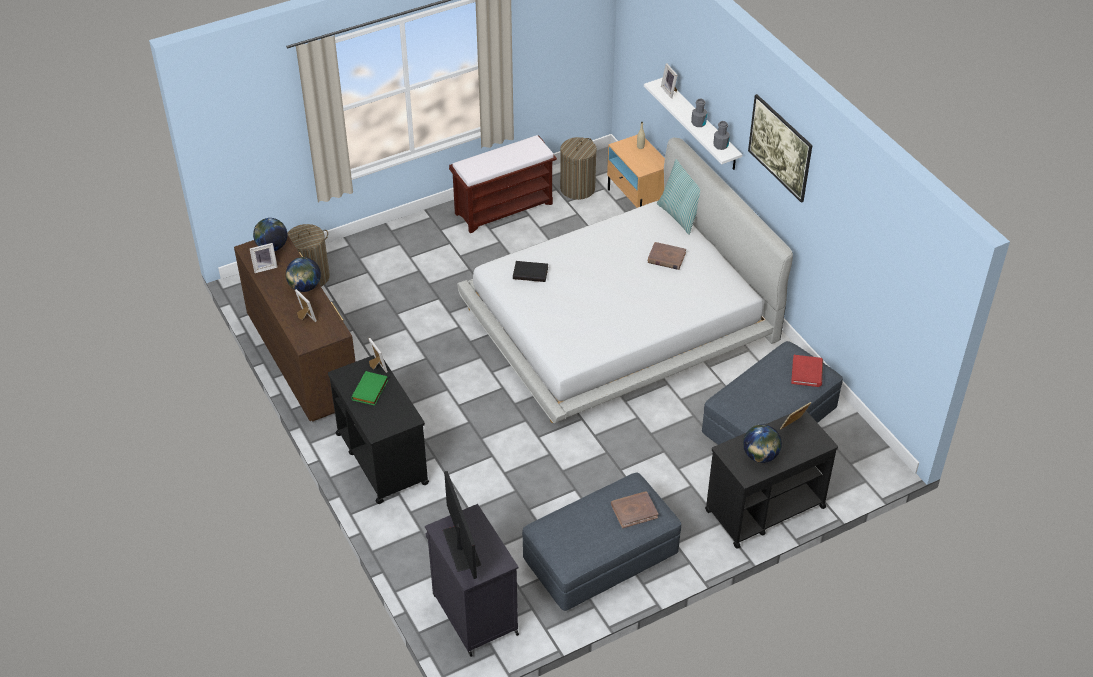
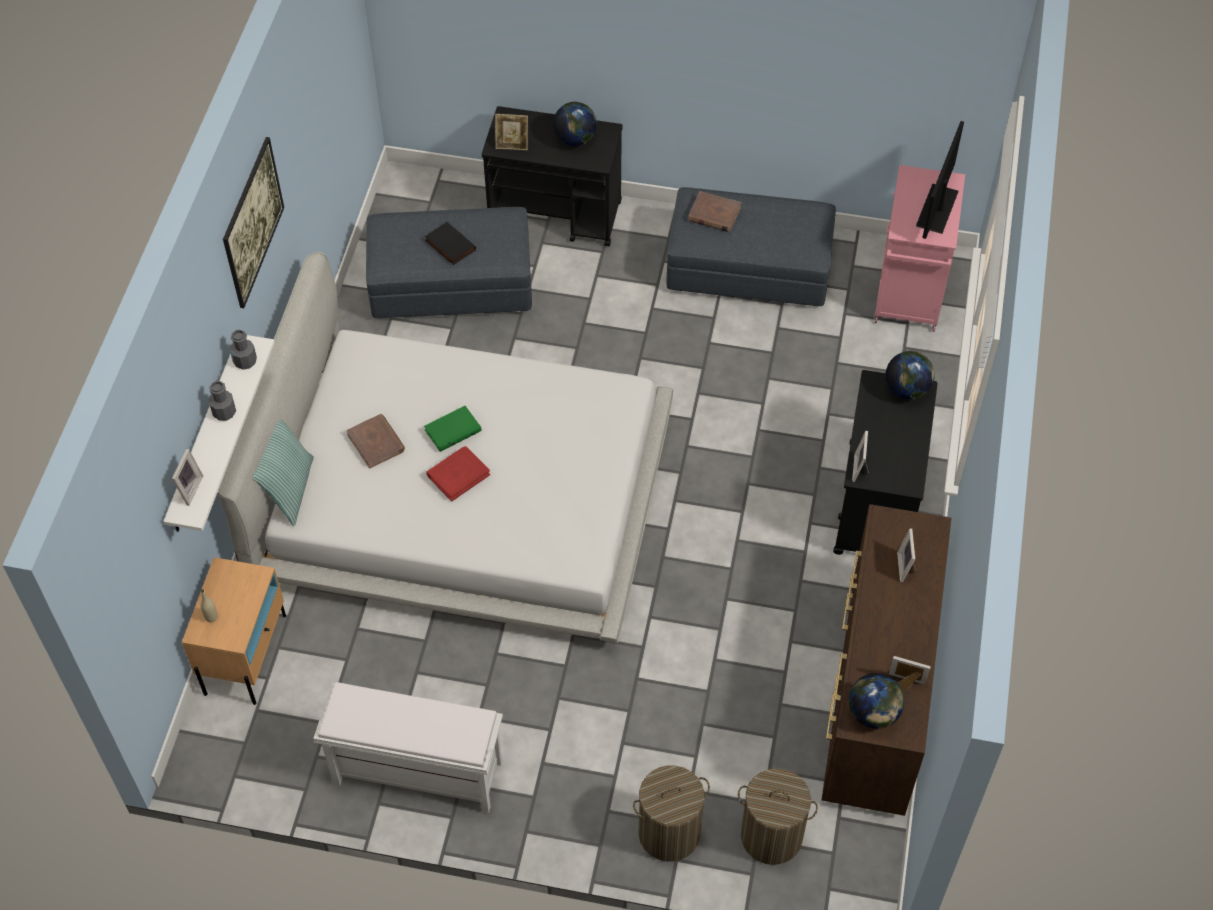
camera: 140 degrees left, 10 degrees up
(305, 287) = (875, 614): globe -> globe (906, 390)
(371, 390) = (890, 443): green book -> green book (452, 429)
(474, 613) = (909, 293): black cabinet -> pink cabinet
(504, 208) = (416, 773): brown bench -> white bench
(531, 272) = (551, 524): black book -> black book (449, 246)
(577, 188) = (289, 735): laundry basket -> laundry basket (669, 832)
(807, 372) = (400, 231): red book -> red book (458, 475)

